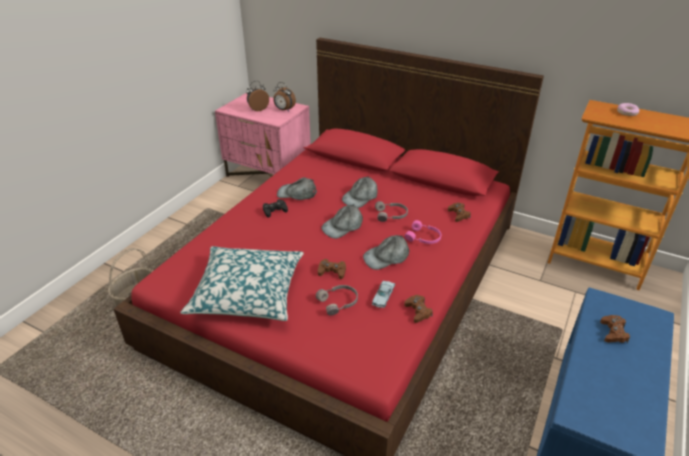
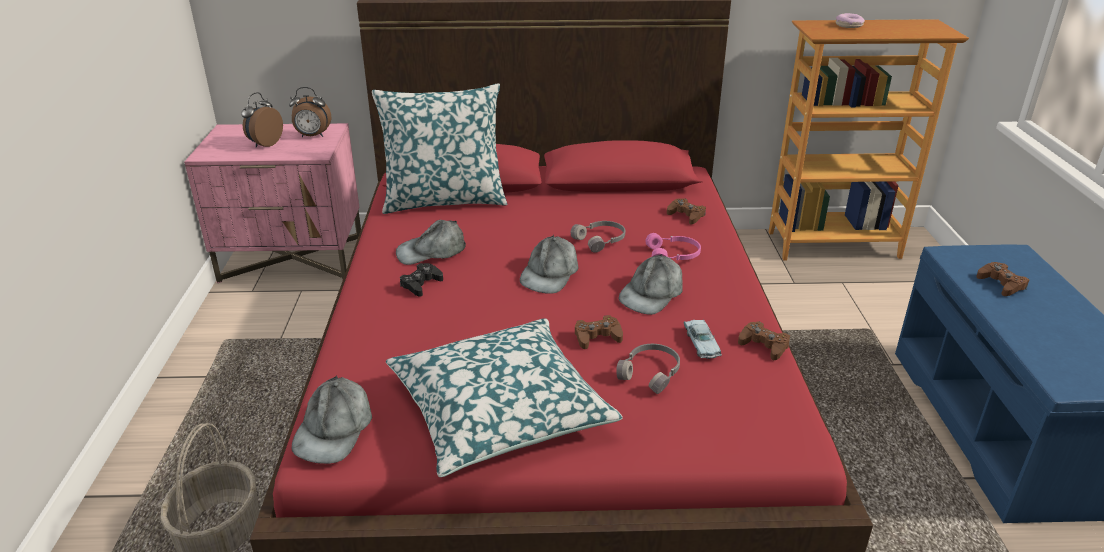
camera: 30 degrees left, 5 degrees down
(332, 165) = (444, 200): none -> pillow
(360, 197) = (533, 230): grey cap -> grey cap (334, 429)

